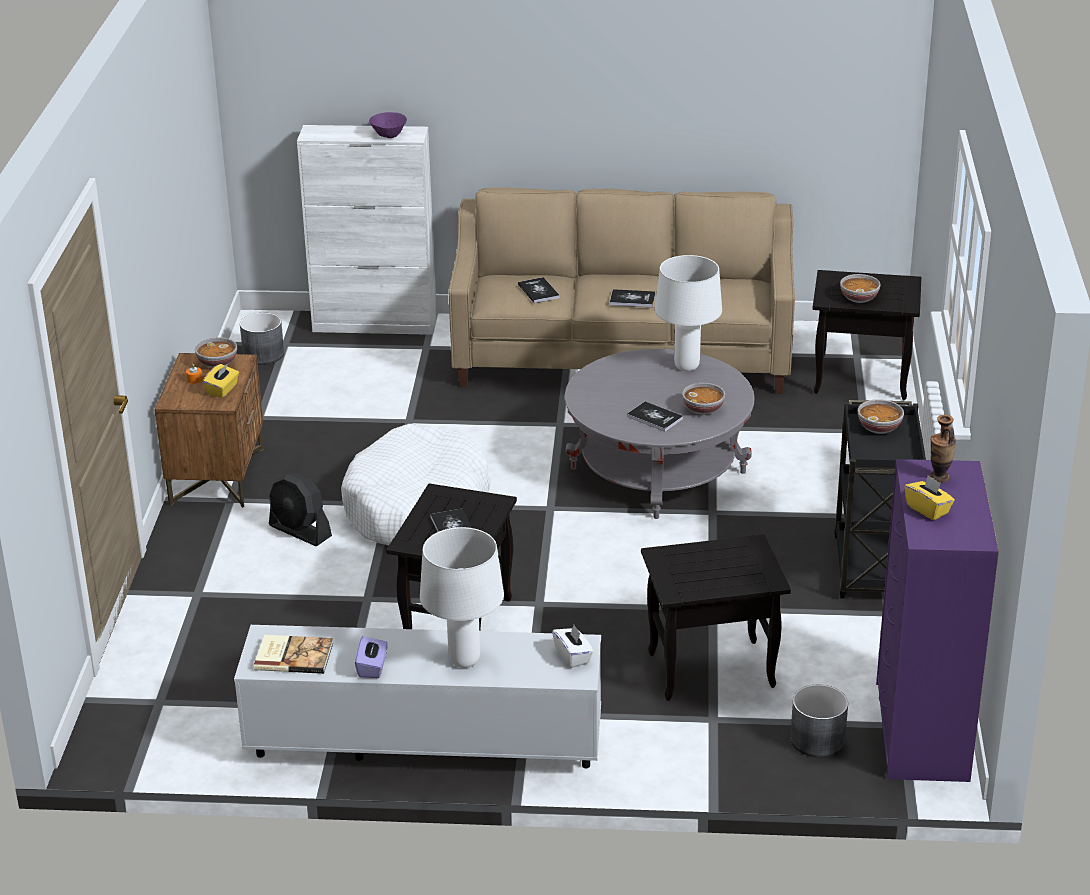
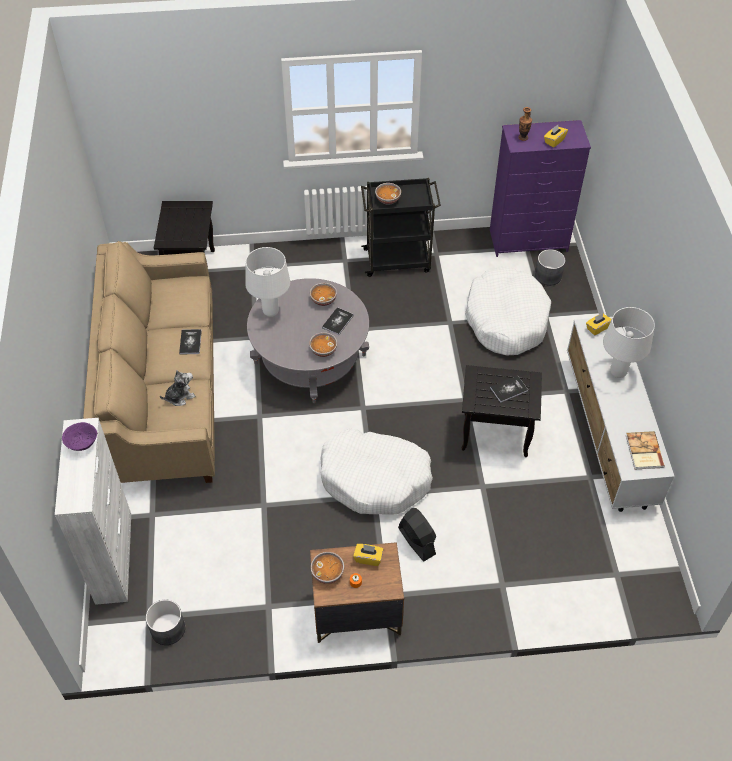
camera: 100 degrees left, 20 degrees up
(300, 531) = (416, 541): black fan -> black fan turned 60 degrees counterclockwise
(372, 668) = (639, 412): purple tissue box -> none
(538, 291) = (179, 396): book -> plush toy
(573, 656) = (597, 328): white tissue box -> yellow tissue box
(709, 671) = (506, 319): black side table -> white dog bed
(859, 298) = (194, 227): bowl -> bowl (323, 350)

